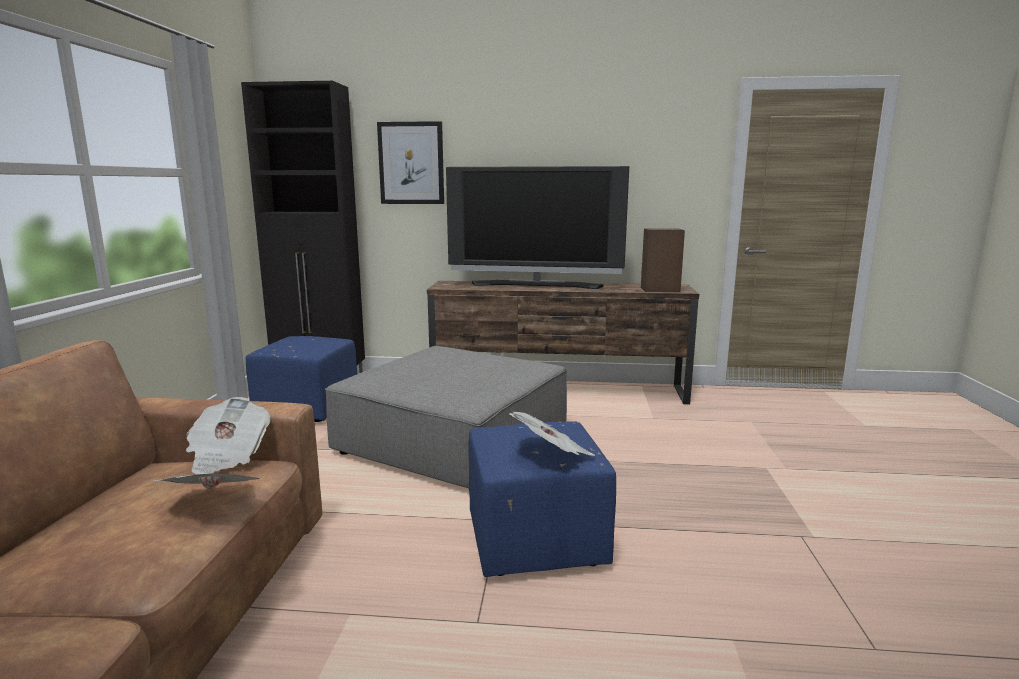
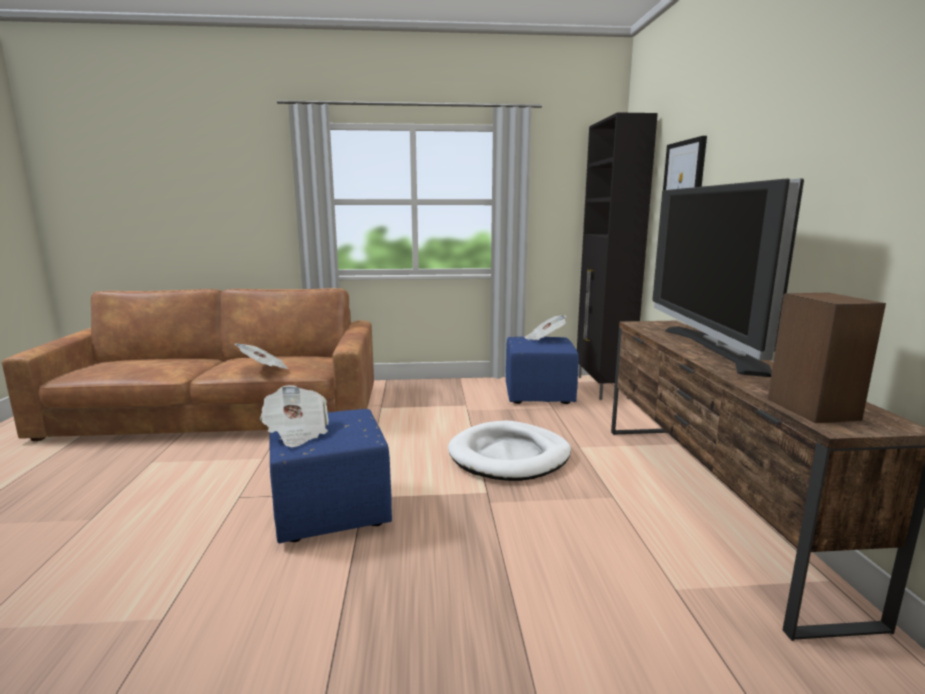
camera: 80 degrees right, 0 degrees up
(228, 456) = (323, 362): newspaper -> newspaper (545, 338)
(453, 440) = (509, 456): grey ottoman -> white dog bed

